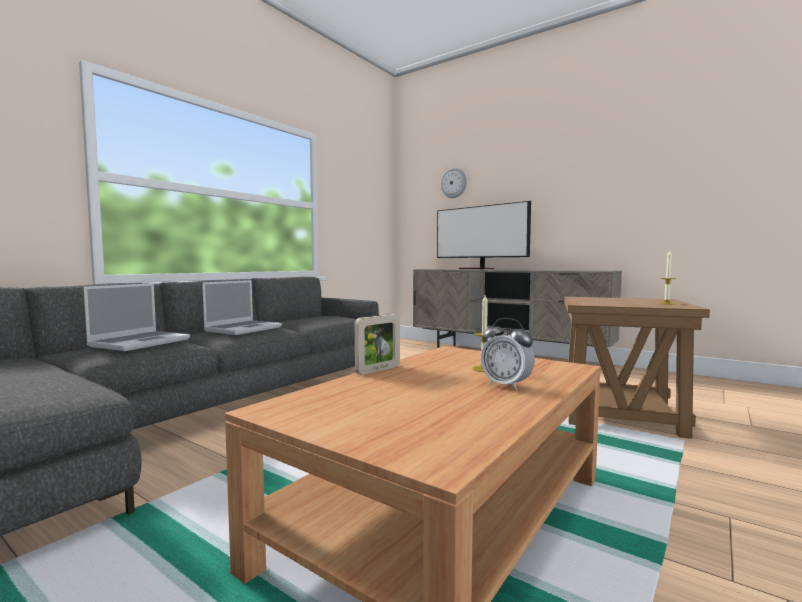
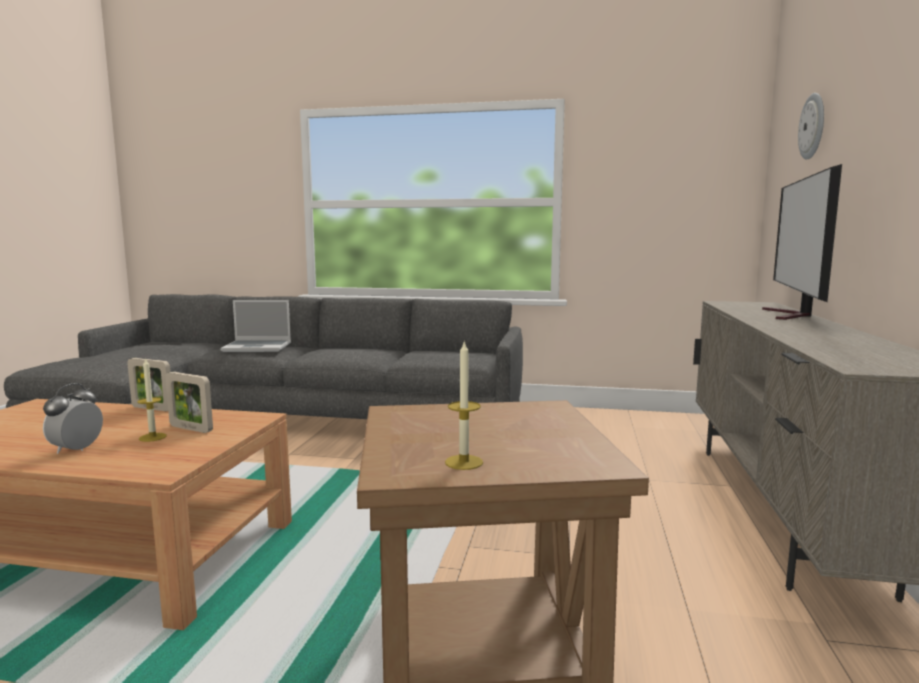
camera: 65 degrees right, 5 degrees up
(243, 329) = (345, 351): laptop -> none
(466, 361) = (191, 428): none -> picture frame

